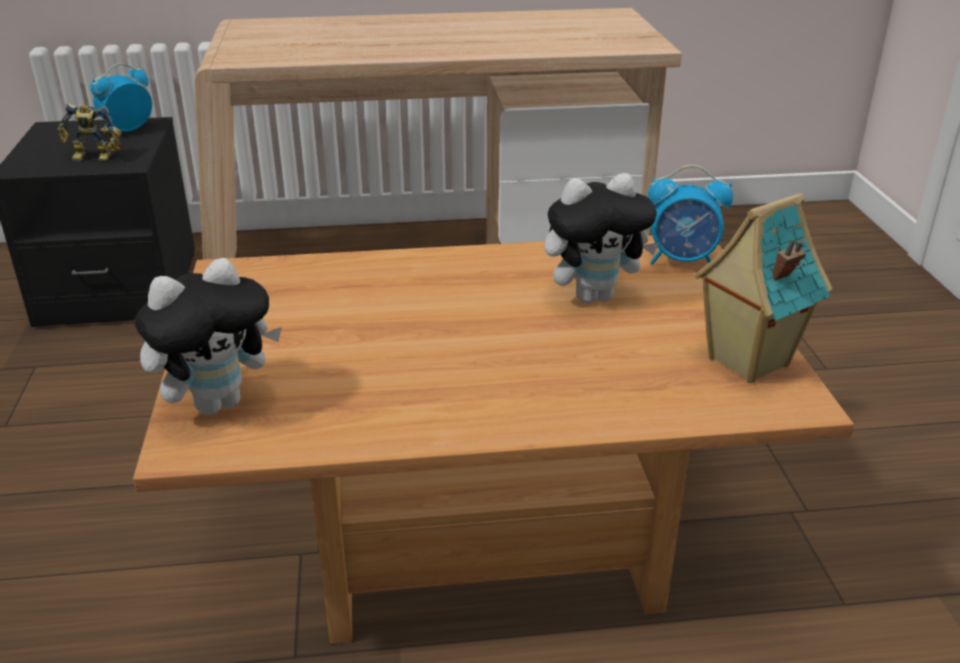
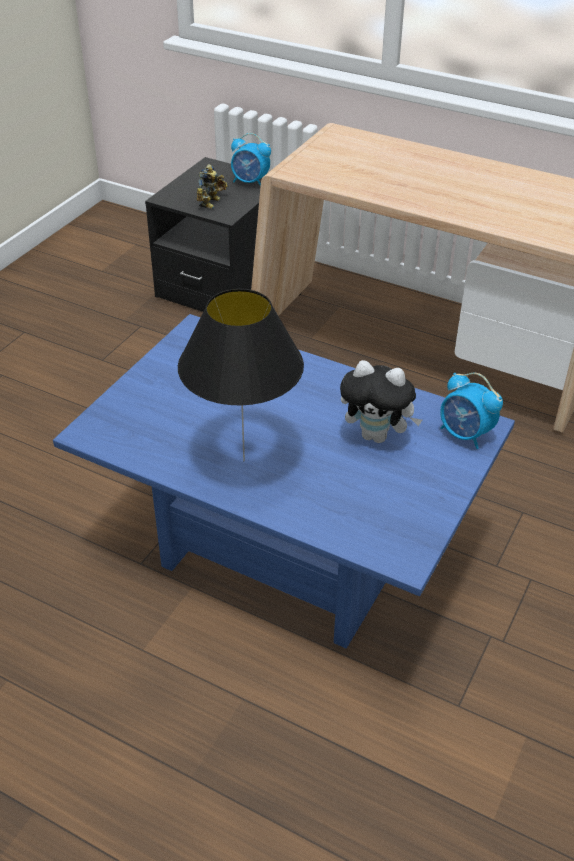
camera: 35 degrees right, 10 degrees up
(94, 158) = (212, 203): toy robot -> toy robot turned 105 degrees counterclockwise
(127, 130) = (250, 182): alarm clock -> alarm clock turned 150 degrees counterclockwise
(218, 402) = (120, 415): plush toy -> none
(467, 383) = (244, 460): none -> black table lamp
(480, 537) = (286, 550): brown coffee table -> blue coffee table
(745, 362) = (409, 522): toy house -> none

